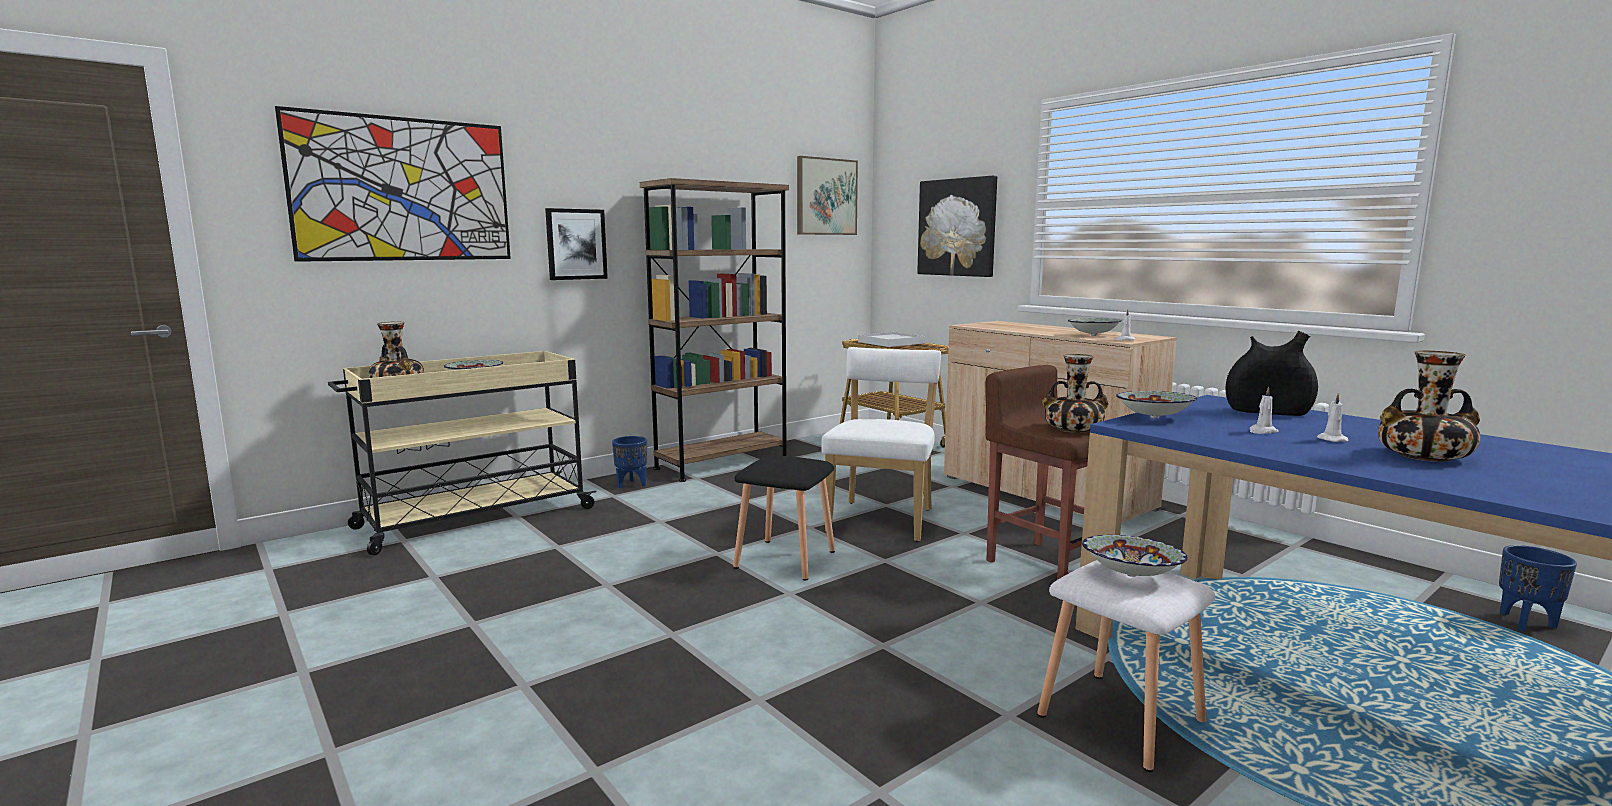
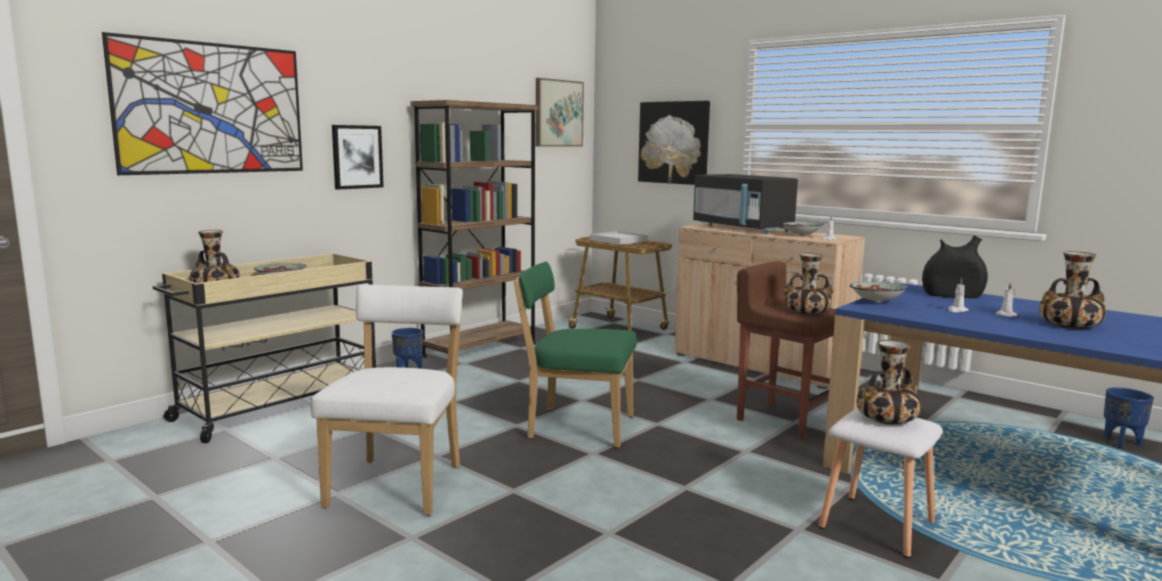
camera: 10 degrees left, 0 degrees up
(785, 558) = (575, 426): black stool -> green chair
(882, 518) = (640, 390): white chair -> white chair (399, 483)
(1025, 327) = (742, 228): none -> black microwave
(1131, 575) = (885, 418): bowl -> vase

